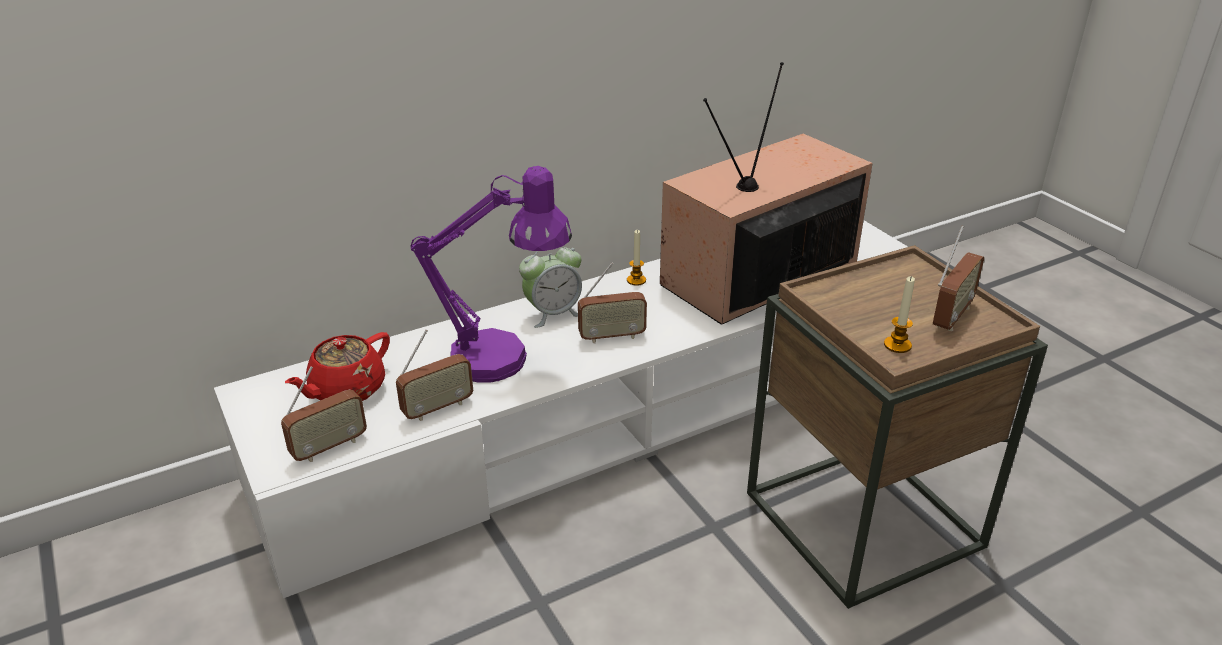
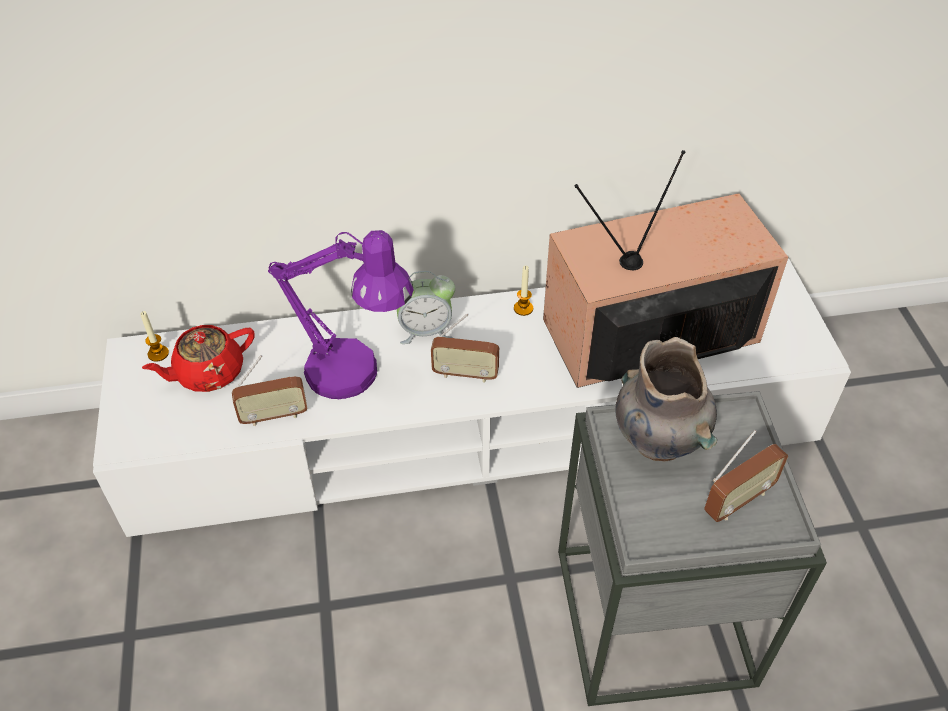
camera: 20 degrees right, 15 degrees up
(329, 447) = (169, 433): radio -> none
(858, 295) = (659, 443): none -> grey vase
(863, 519) = (654, 615): brown side table -> grey side table
(897, 345) = (657, 522): candle -> candle (158, 354)

